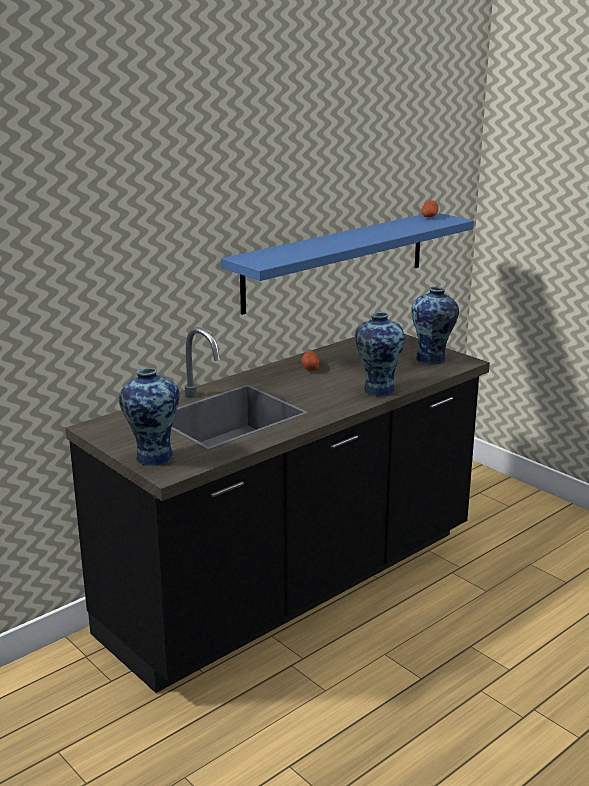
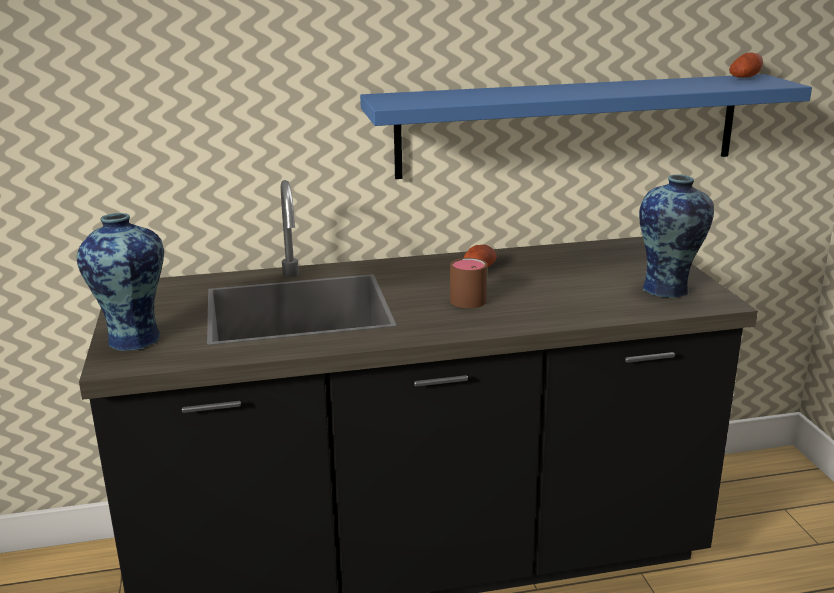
camera: 30 degrees right, 0 degrees up
(326, 387) = (466, 297): none -> brown mug
(377, 390) = (531, 316): vase -> none

